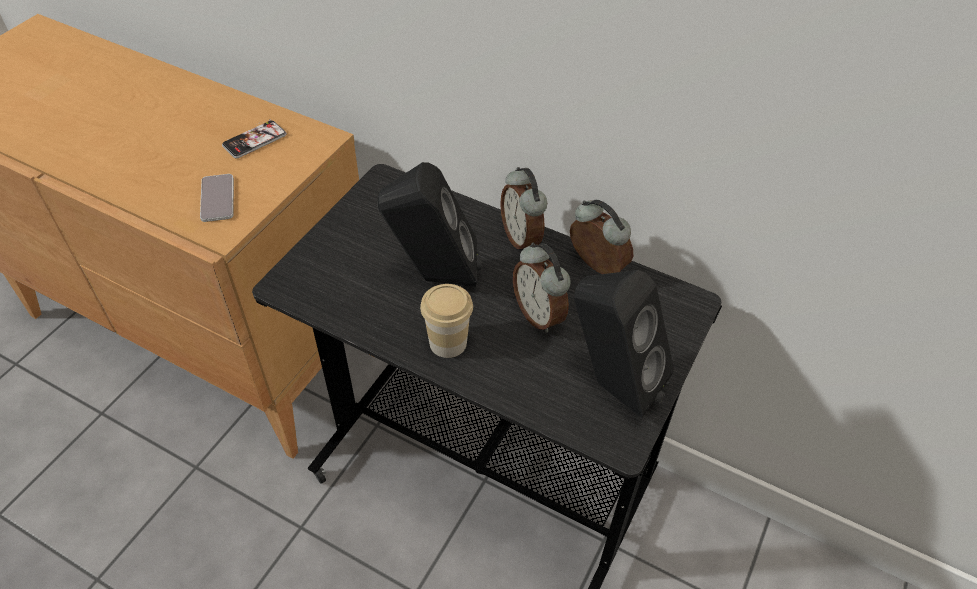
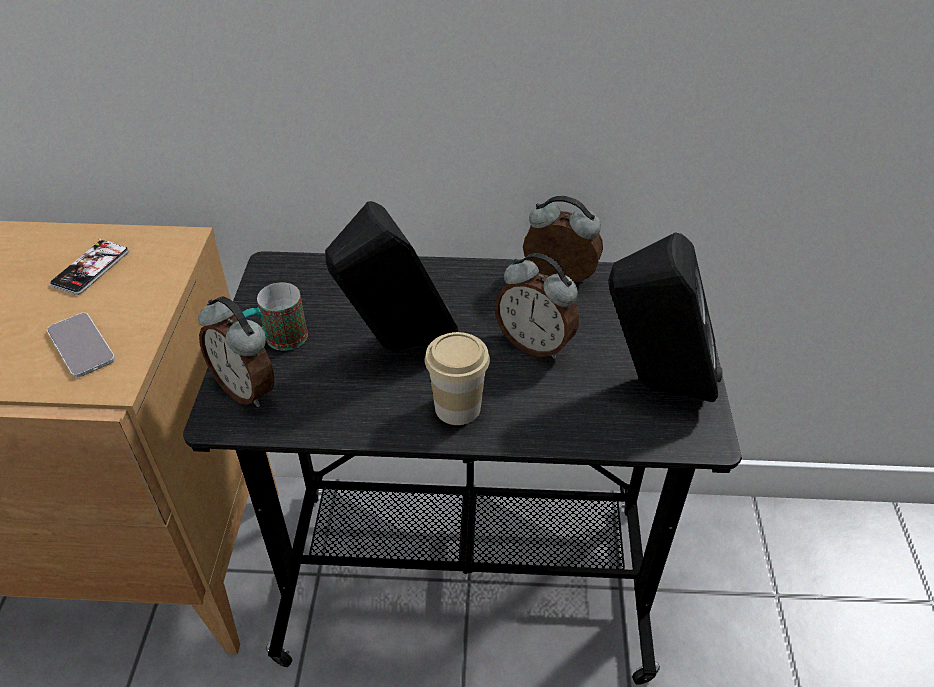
camera: 25 degrees left, 5 degrees down
(353, 240) = (277, 340): none -> mug
(522, 238) = (465, 276): alarm clock -> alarm clock (247, 388)

